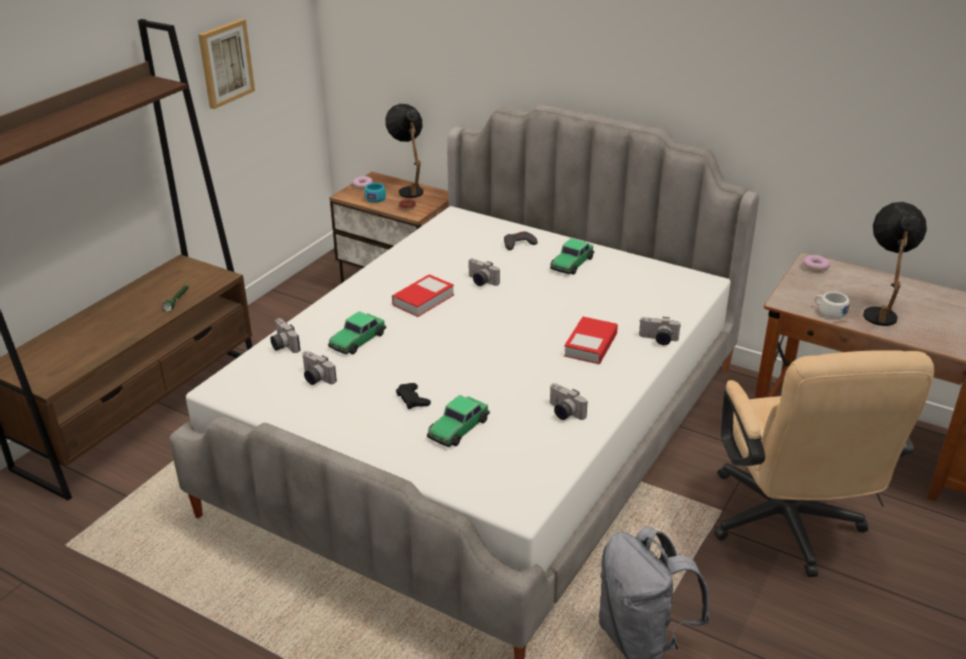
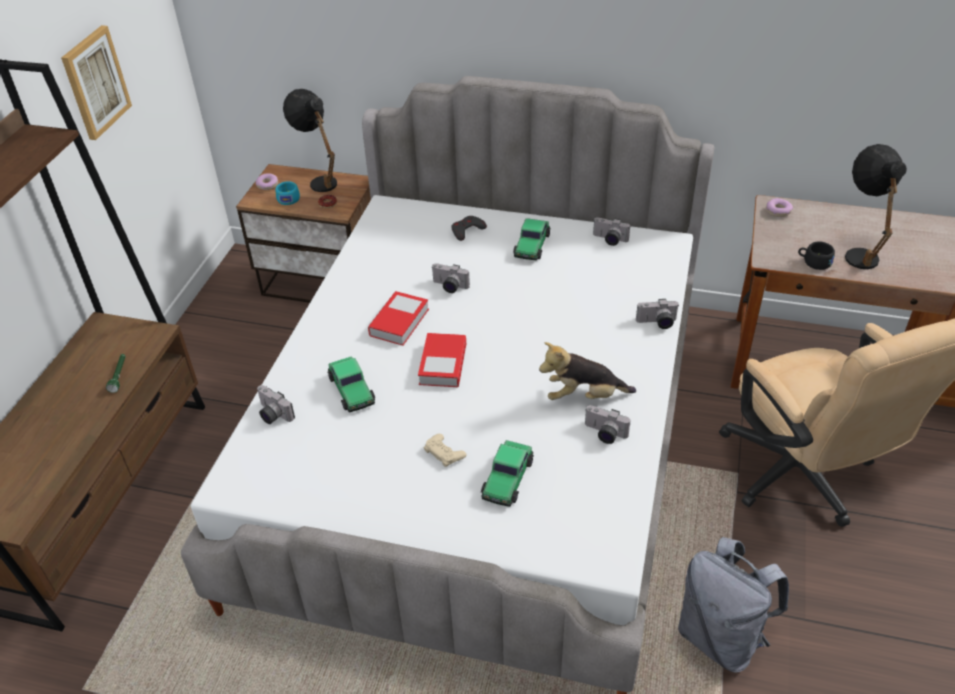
camera: 15 degrees left, 10 degrees up
(315, 378) = (328, 450): camera -> camera (609, 240)
(357, 340) = (351, 390): toy car -> toy car turned 45 degrees counterclockwise
(413, 399) = (444, 453): black game controller -> beige game controller
(559, 382) = (583, 396): none -> plush toy
(590, 345) = (594, 343): book -> book (443, 364)
(829, 311) = (814, 262): white cup -> black cup

